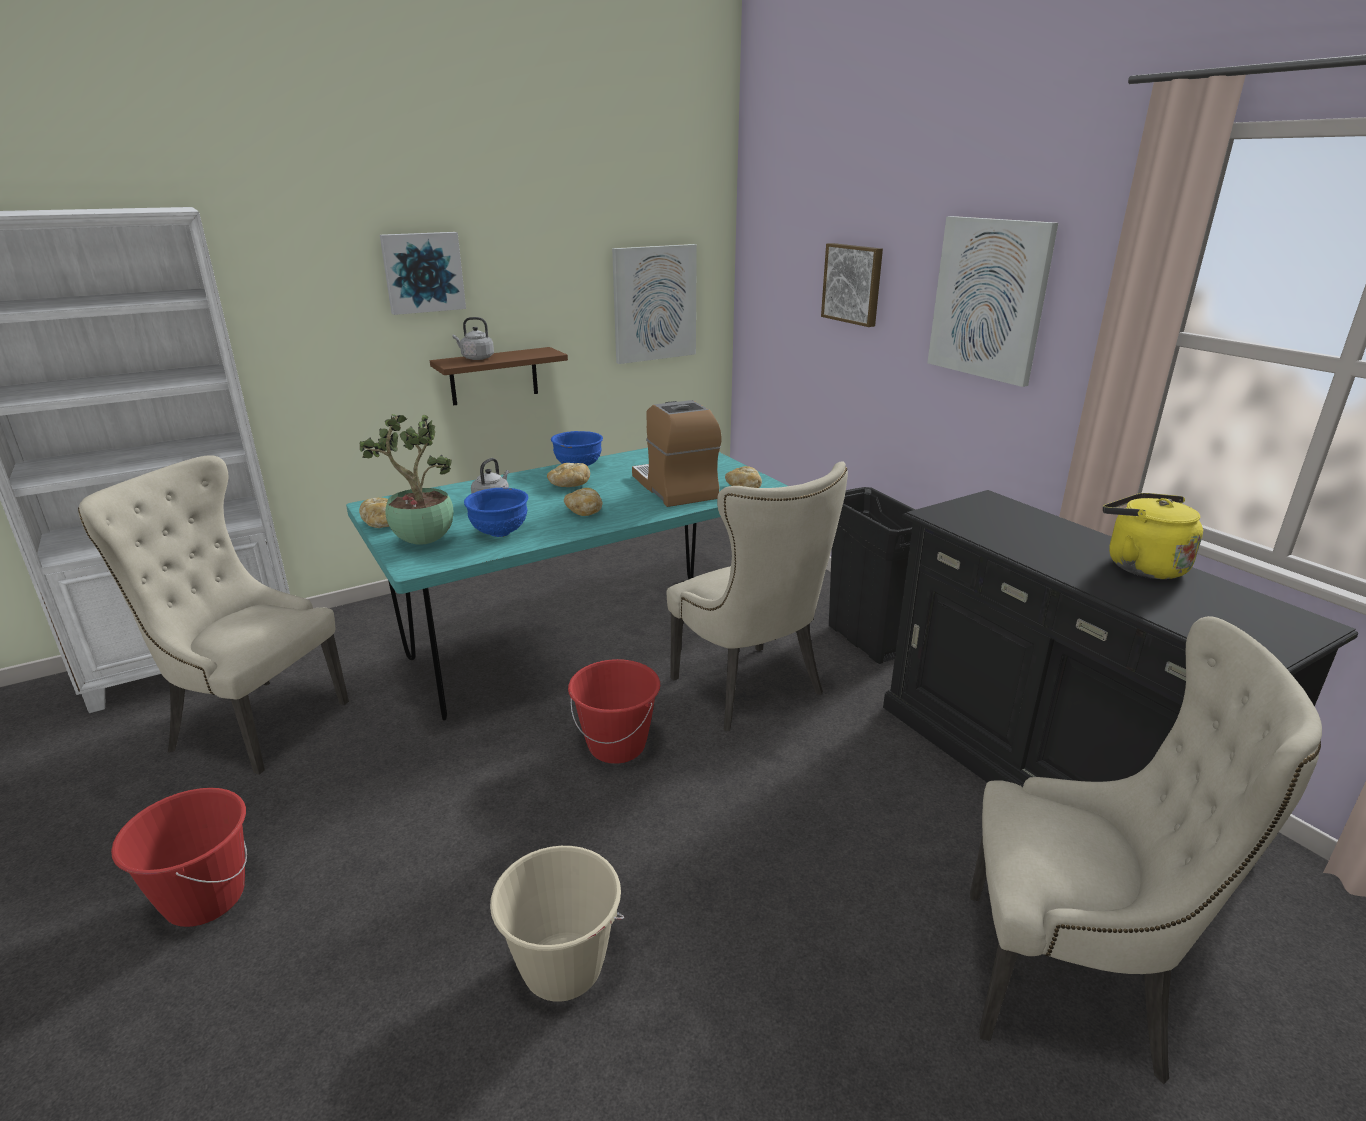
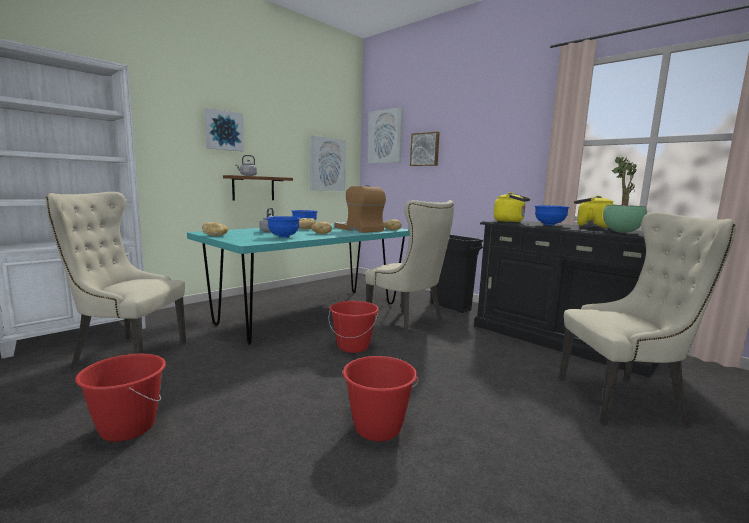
camera: 15 degrees left, 15 degrees down
(422, 542) = (243, 238): potted plant -> potted plant (621, 232)
(562, 968) = (377, 428): beige bucket -> red bucket
(976, 512) = (510, 221): none -> yellow kettle
(989, 299) = (493, 143): picture -> picture (385, 136)
(1049, 542) = (549, 225): none -> blue bowl

